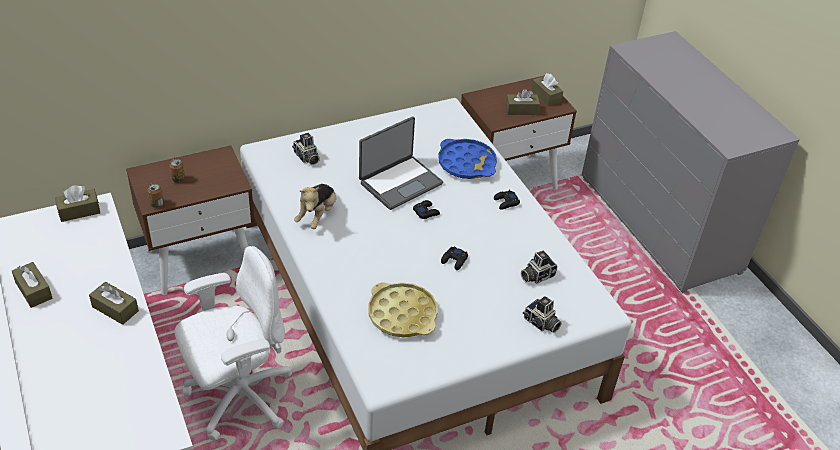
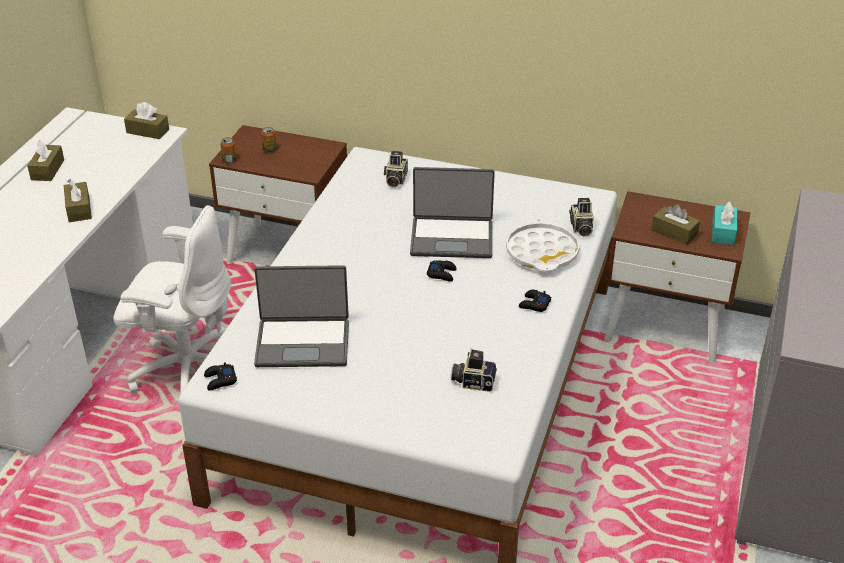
camera: 45 degrees right, 5 degrees down
(317, 215) = (341, 229): plush toy -> none
(402, 314) = (303, 343): yellow tray -> laptop
(454, 260) = (411, 326): black game controller -> black game controller (220, 380)
(467, 163) = (542, 252): blue tray -> white tray
(541, 323) = (418, 423): camera -> camera (580, 228)
(546, 96) = (723, 232): brown tissue box -> turquoise tissue box

